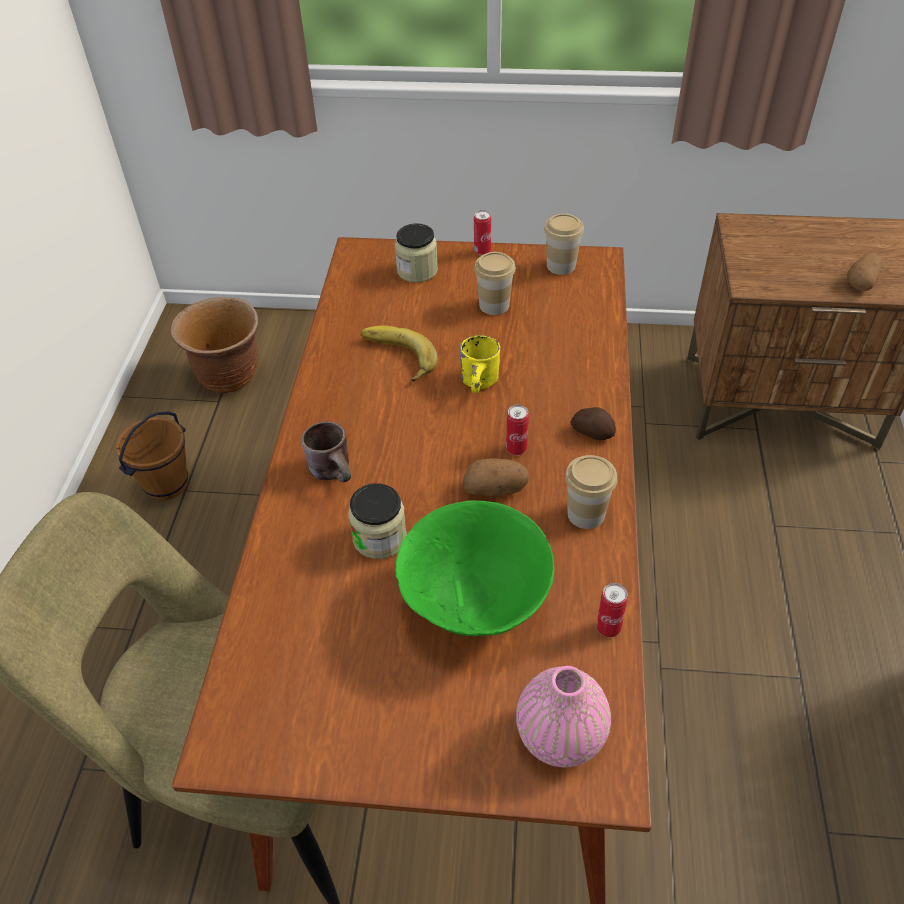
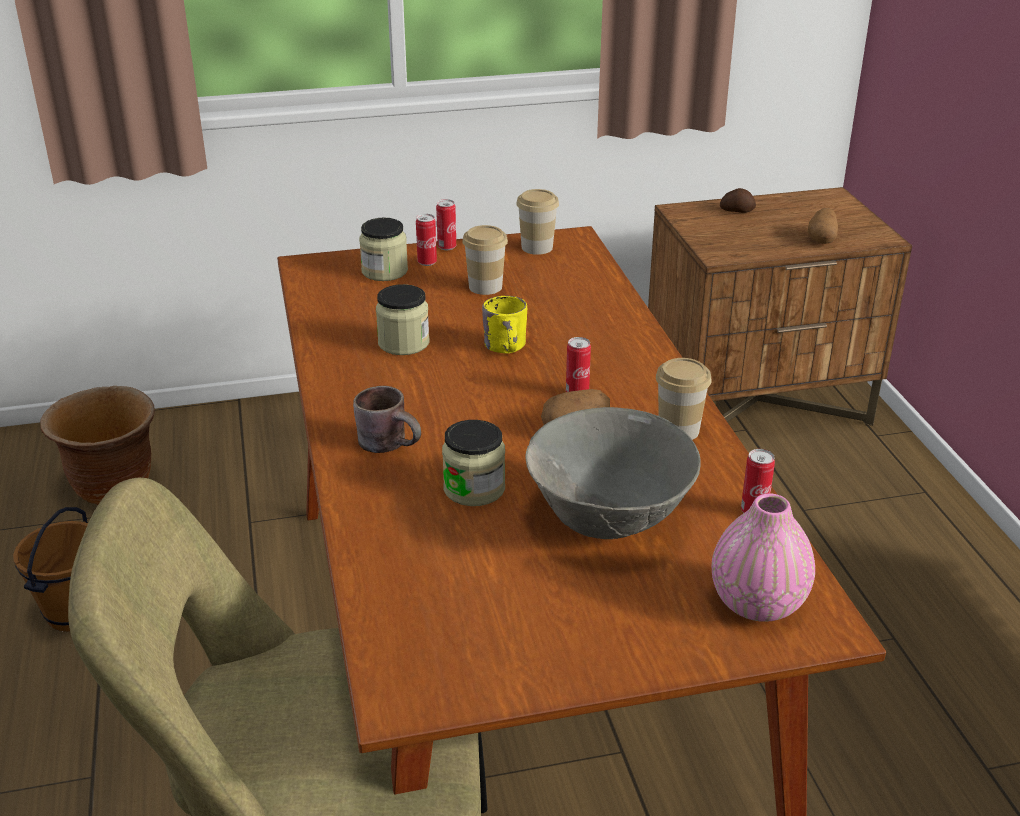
camera: 20 degrees left, 15 degrees down
(396, 358) = (403, 343): banana -> jar
(457, 267) = (427, 262): none -> can
(476, 604) = (609, 521): green bowl -> grey bowl
(592, 432) = (647, 367): potato -> potato (737, 210)

